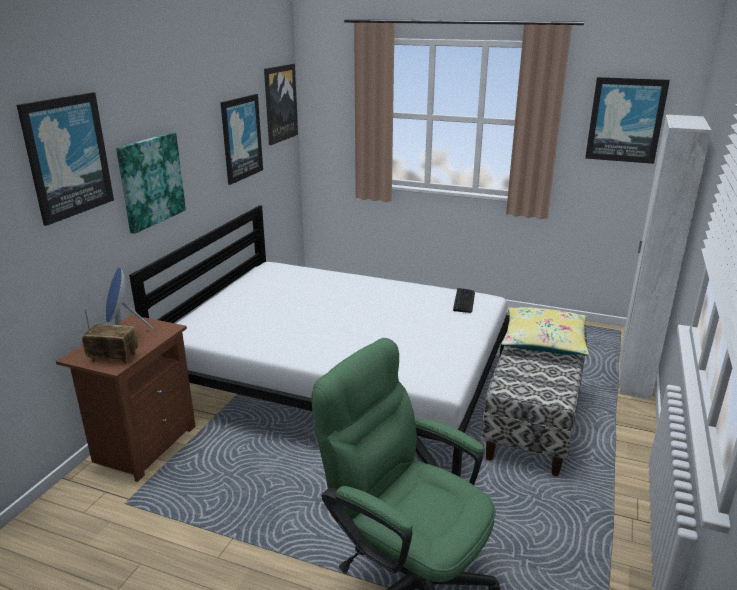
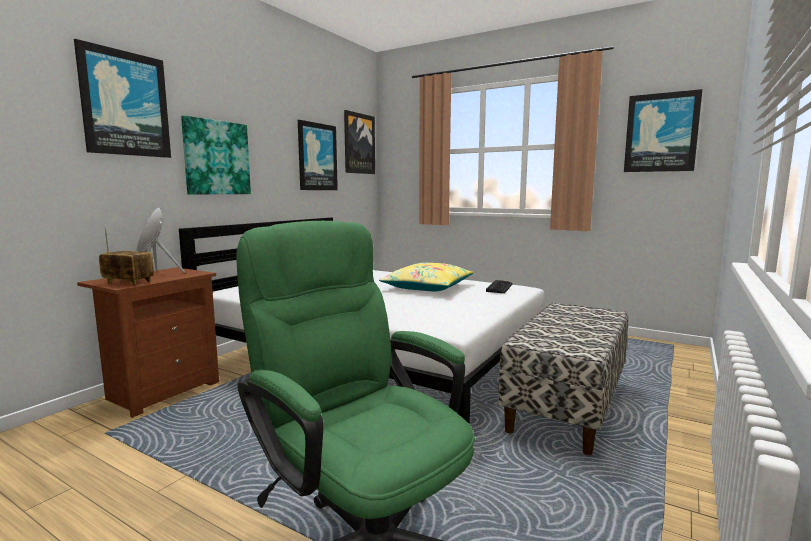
camera: 10 degrees right, 15 degrees down
(543, 341) = (578, 316): yellow pillow -> yellow pillow (427, 287)
(634, 377) = (689, 379): white wardrobe -> none

